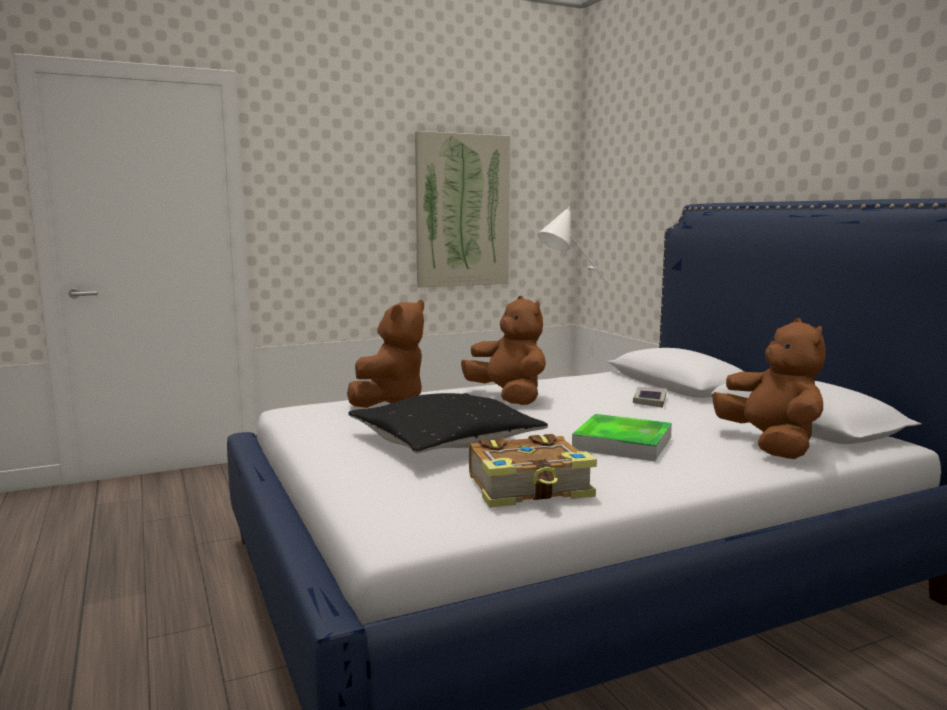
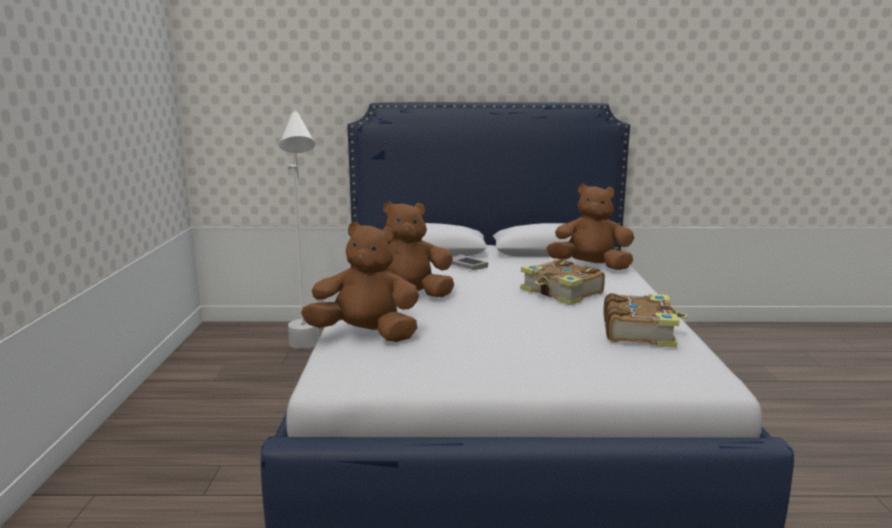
camera: 65 degrees left, 5 degrees up
(391, 401) = (366, 335): brown plush toy -> brown plush toy turned 45 degrees counterclockwise
(445, 441) = (512, 336): black pillow -> none
(462, 210) = (116, 114): picture -> none
(622, 443) = (562, 293): tray -> book

